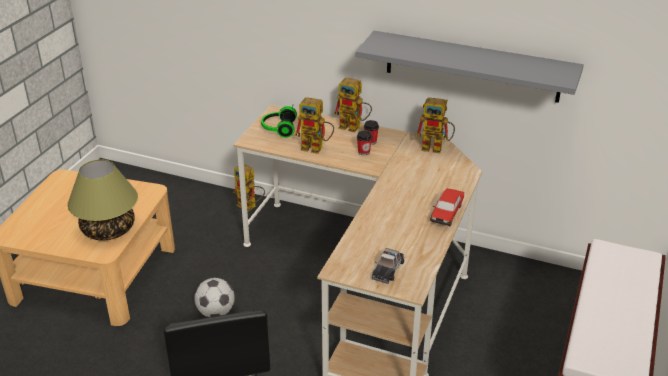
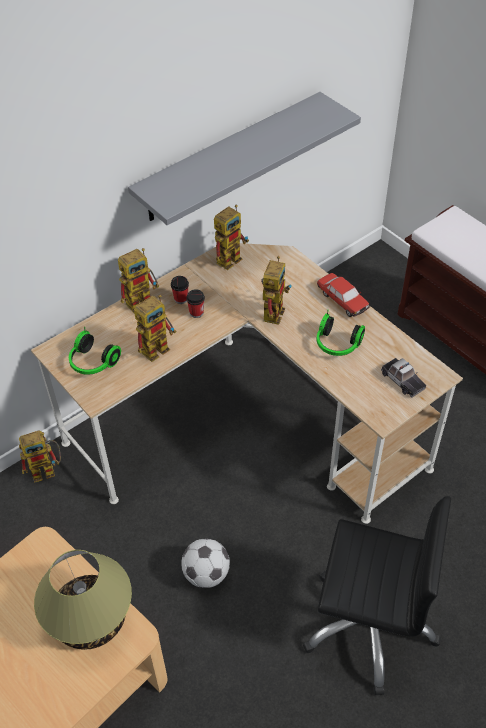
camera: 60 degrees left, 15 degrees up
(394, 224) = (337, 345): none -> headphones
(401, 183) = (273, 310): none -> toy robot

